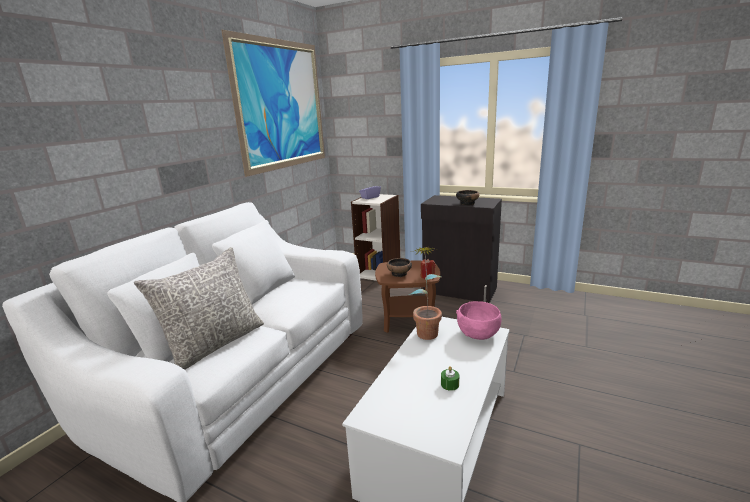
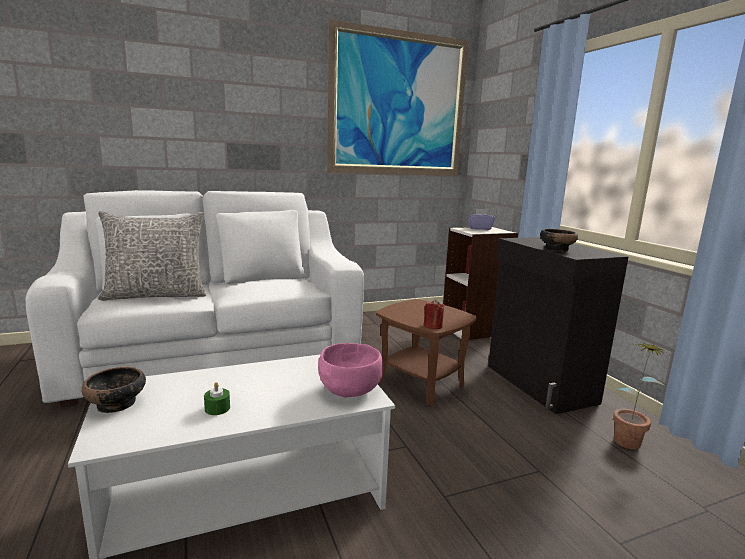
camera: 40 degrees right, 5 degrees down
(399, 274) = (412, 313): bowl -> bowl (116, 404)
(427, 330) = (313, 362): potted plant -> potted plant (629, 438)

